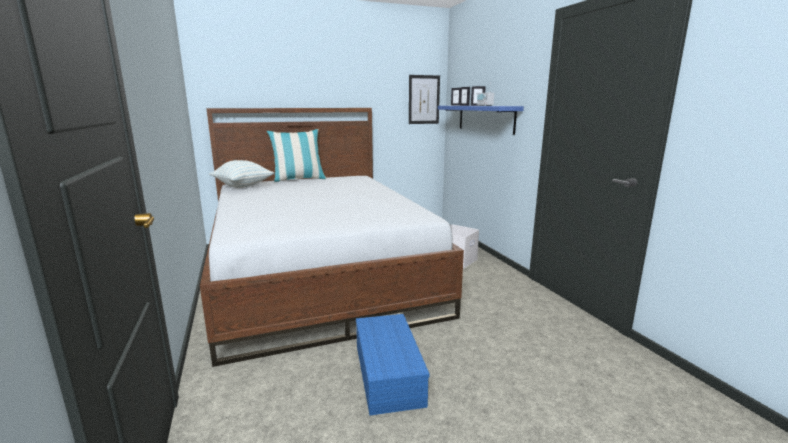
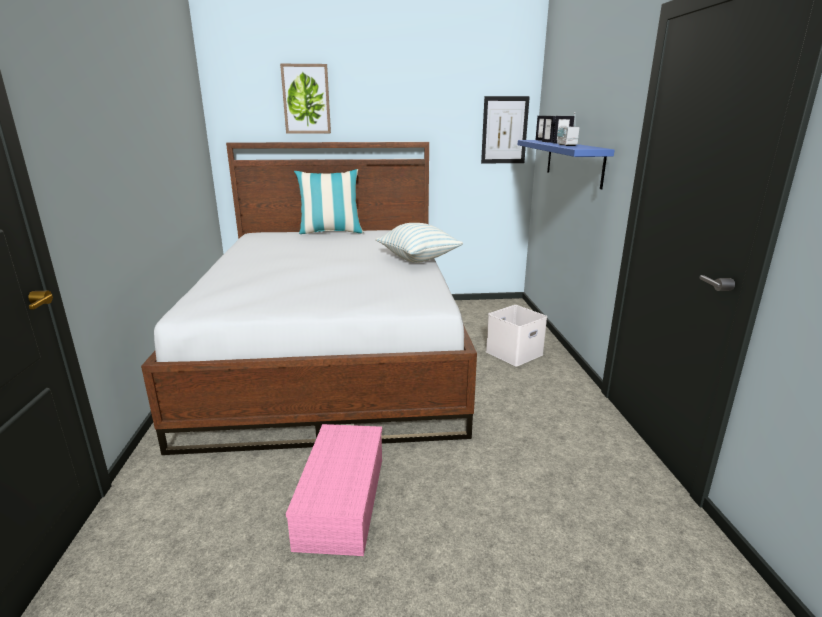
camera: 15 degrees right, 5 degrees up
(243, 186) = (260, 238): pillow -> pillow (418, 259)
(274, 74) = (306, 99): none -> picture
(386, 373) = (340, 499): blue storage box -> pink storage box

